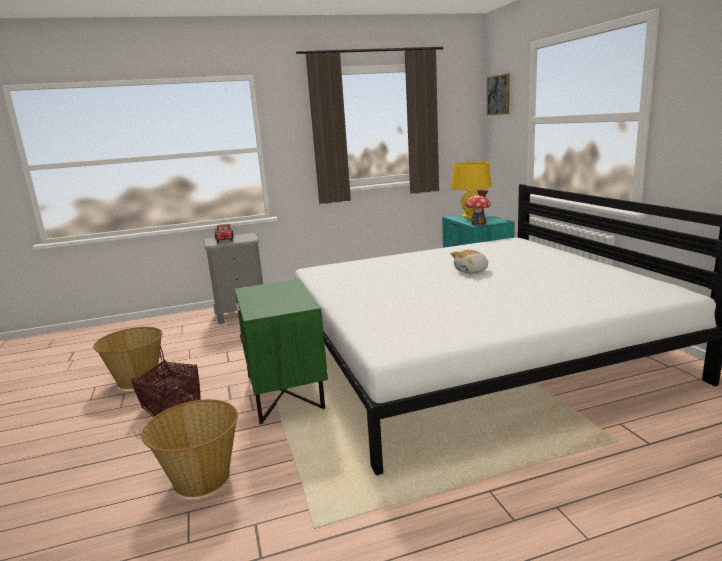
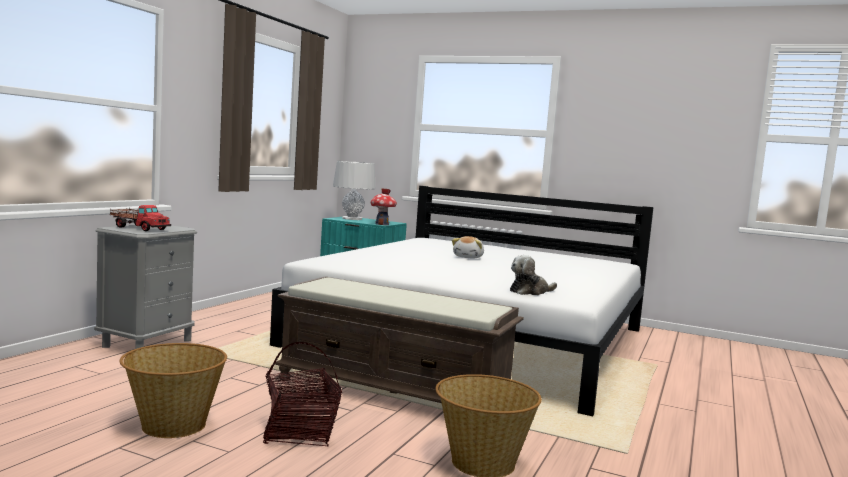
camera: 50 degrees left, 10 degrees down
(285, 392) = (394, 392): green nightstand -> brown bench
(384, 328) = (530, 292): none -> plush toy
(471, 216) = (352, 218): yellow table lamp -> grey table lamp
(498, 95) = (368, 97): picture -> none

